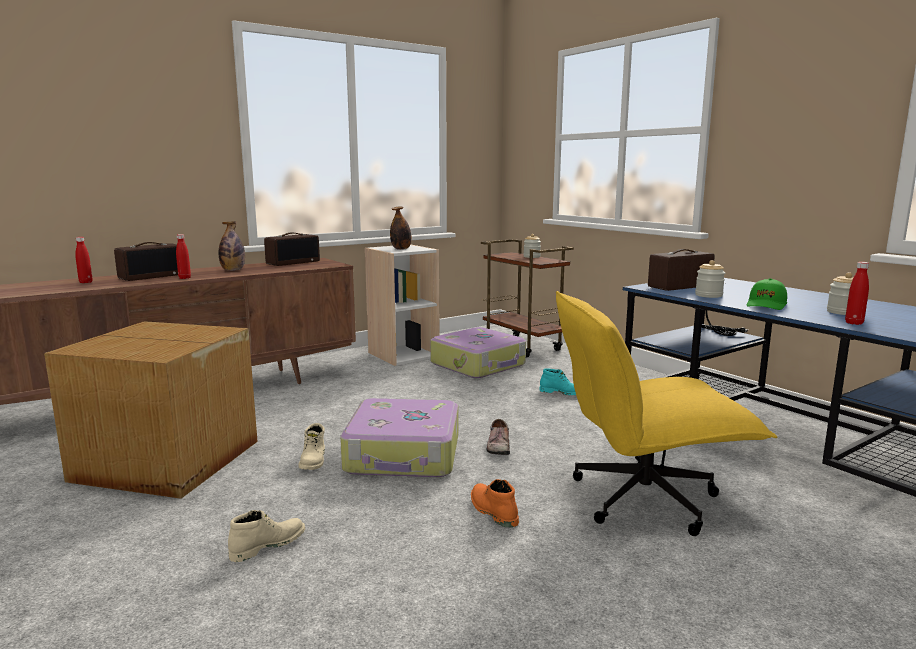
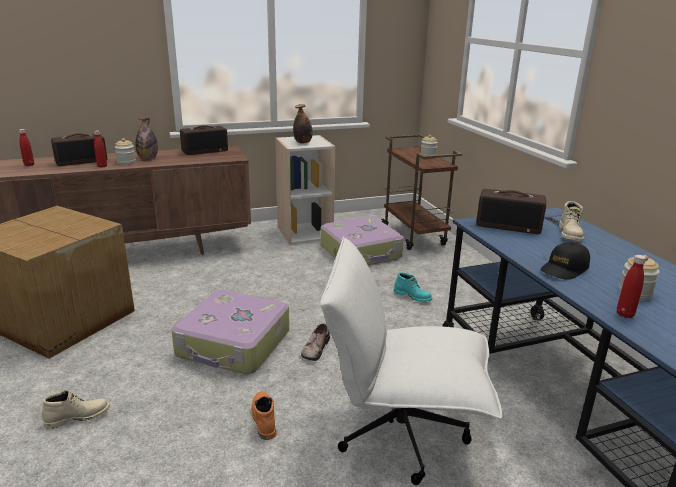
camera: 15 degrees right, 10 degrees up
(314, 461) = (162, 338): beige boot -> beige boot (570, 234)
(646, 498) = (403, 432): yellow office chair -> white office chair
(680, 286) = (509, 226): radio -> radio turned 150 degrees counterclockwise
(708, 295) = (522, 245): jar -> jar (126, 162)
(766, 305) = (564, 269): green cap -> black cap

